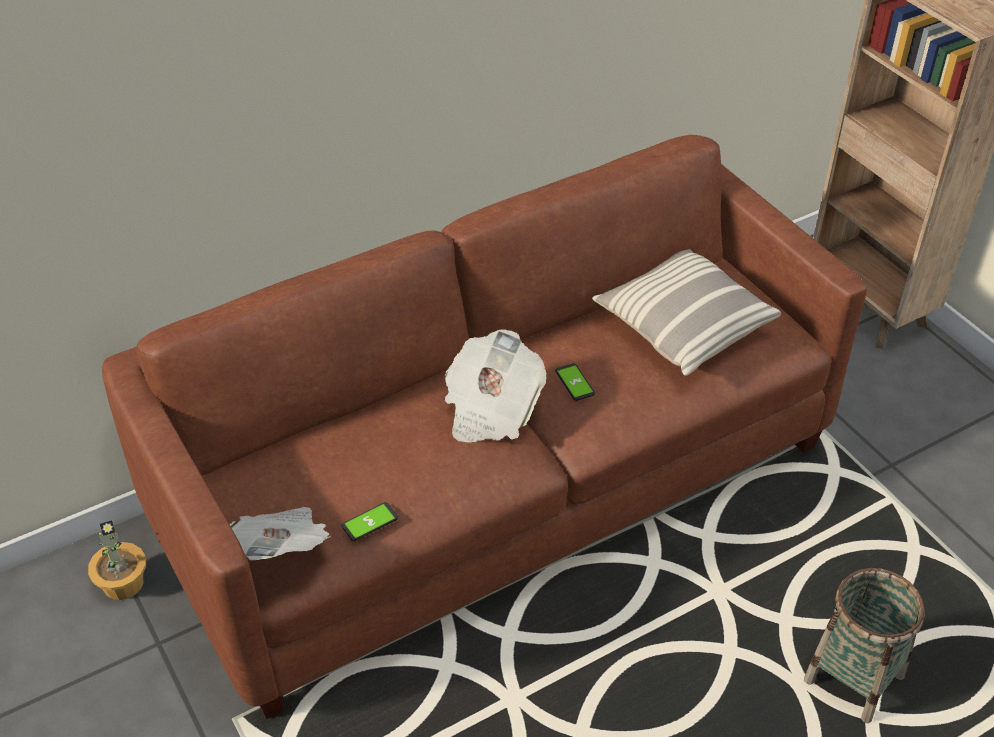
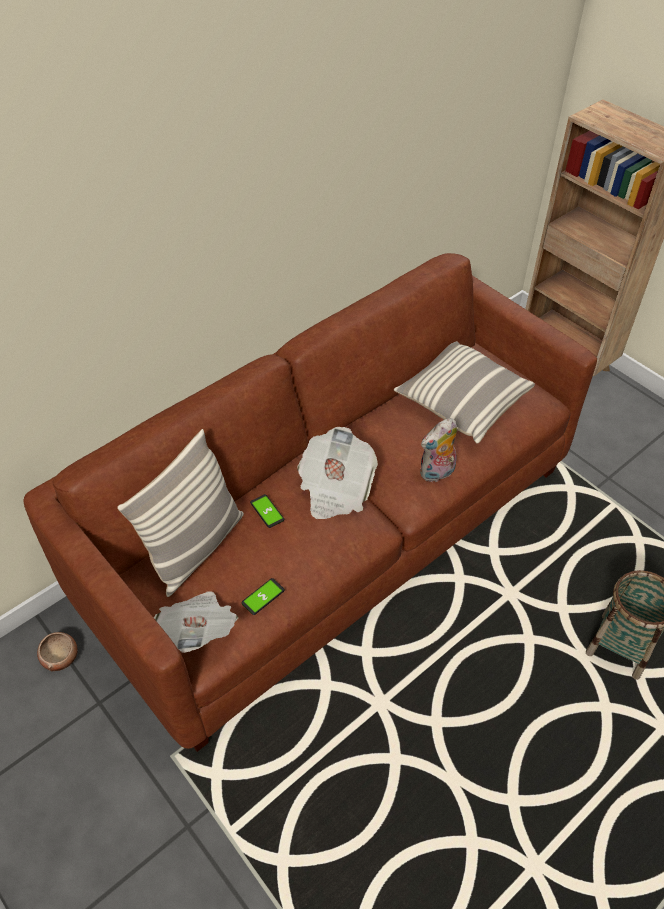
camera: 10 degrees left, 5 degrees up
(123, 582) = (60, 656): potted plant -> bowl
(300, 455) = (195, 548): none -> pillow
(574, 383) = (393, 458): phone -> phone (267, 511)
(628, 409) = (437, 473): none -> plush toy

